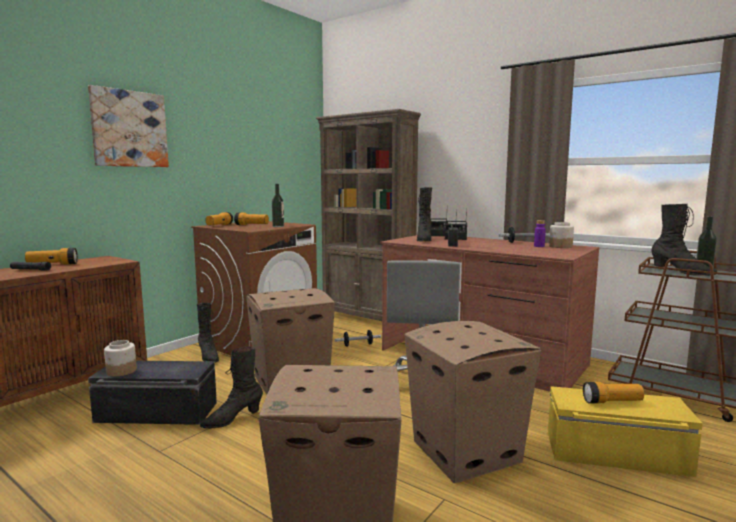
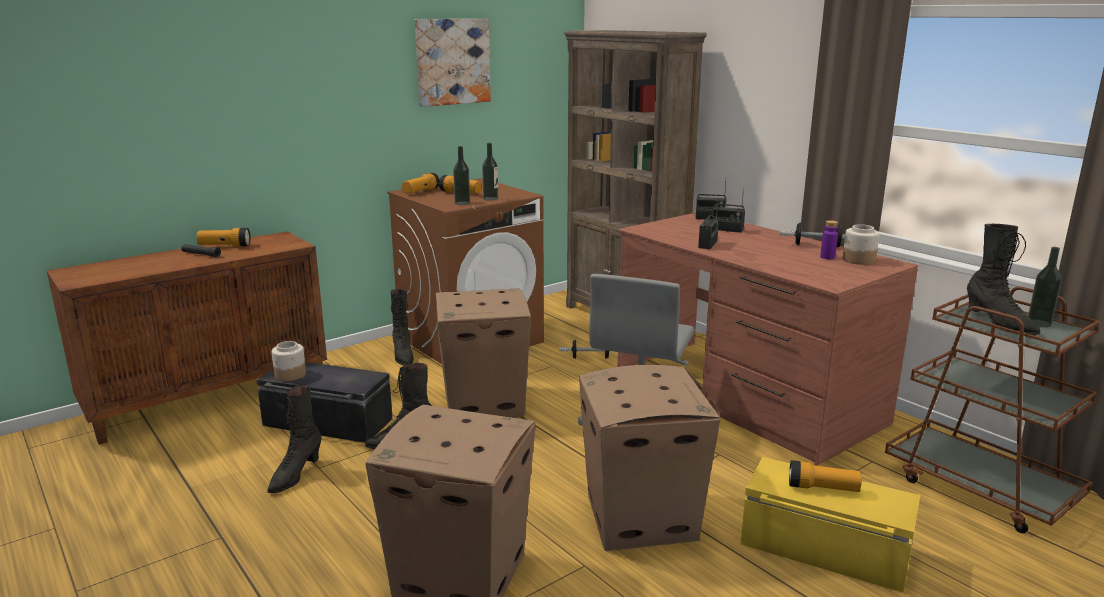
camera: 15 degrees right, 10 degrees up
(129, 129) = (308, 75): picture -> picture (452, 61)
(258, 228) = (462, 203): none -> bottle
(424, 239) = (681, 228): black boot -> black boot (295, 475)

